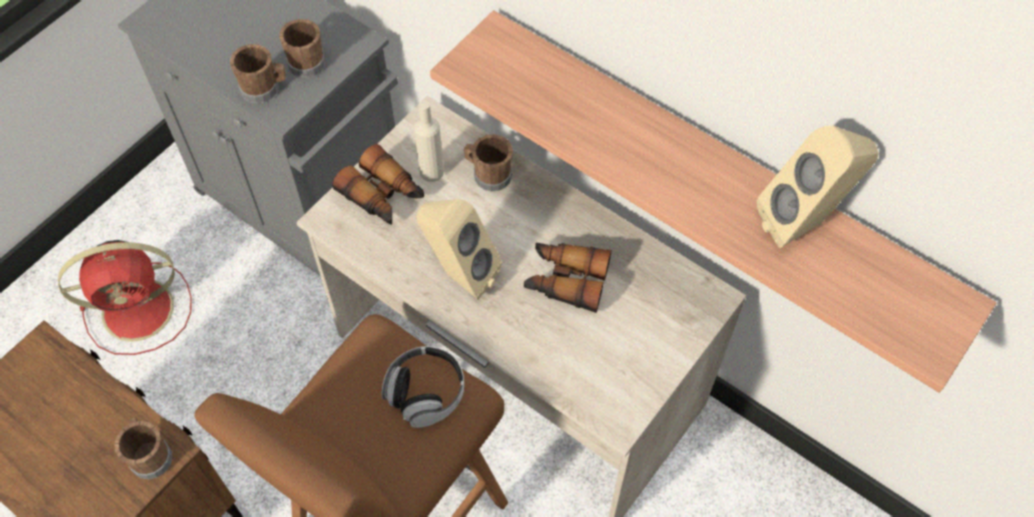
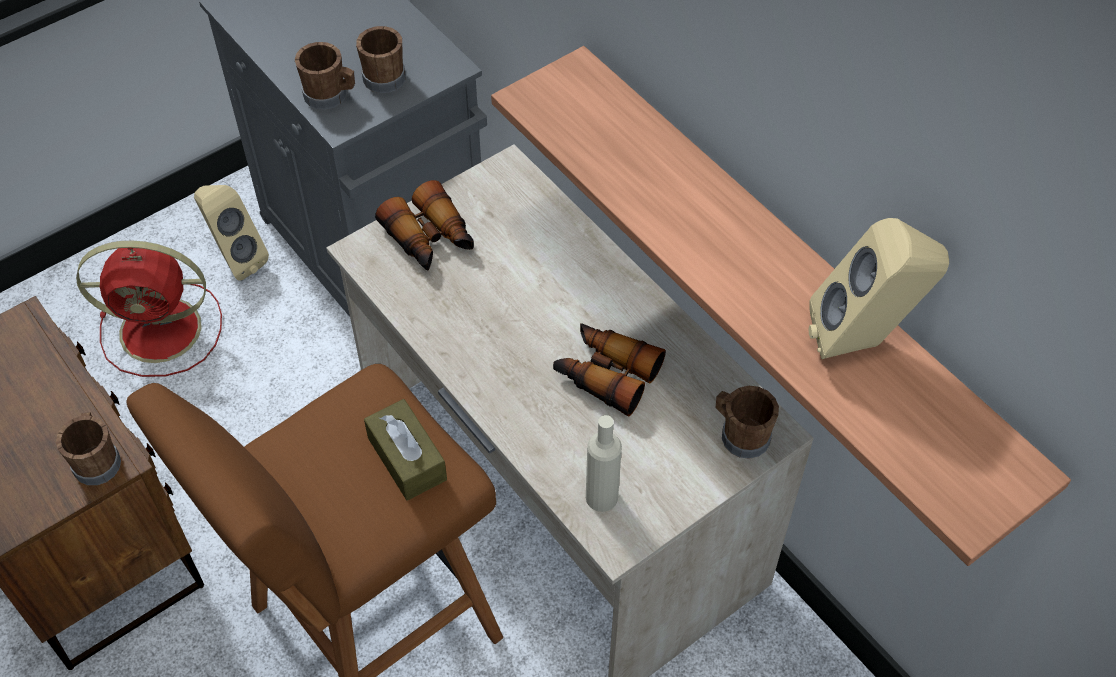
camera: 15 degrees right, 5 degrees down
(425, 393) = (407, 458): headphones -> brown tissue box
(431, 171) = (492, 225): beige bottle -> beige bottle (601, 497)
(459, 274) = (487, 341): beige speaker -> beige speaker (236, 260)
(488, 174) = (555, 241): brown mug -> brown mug (740, 434)

